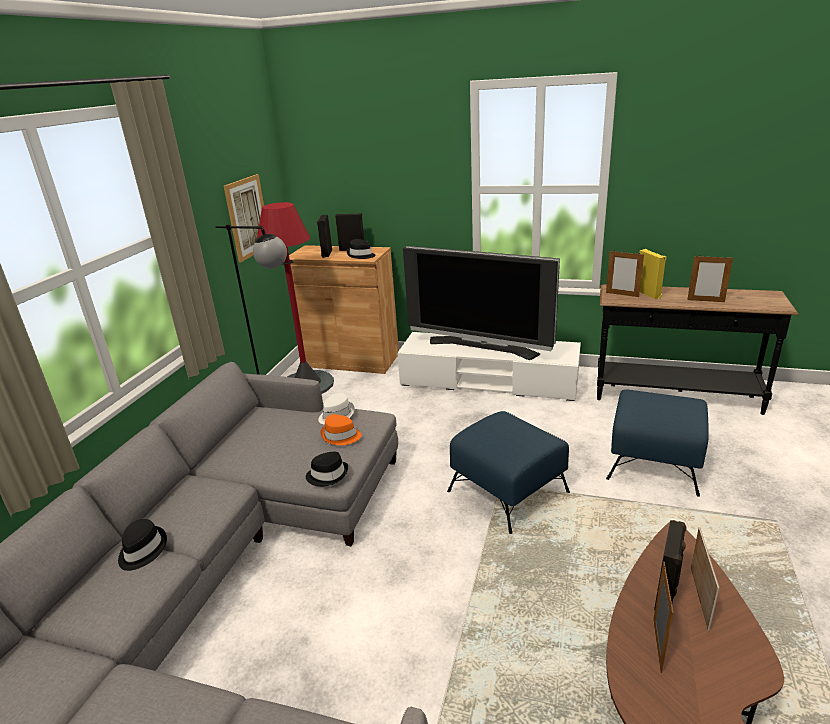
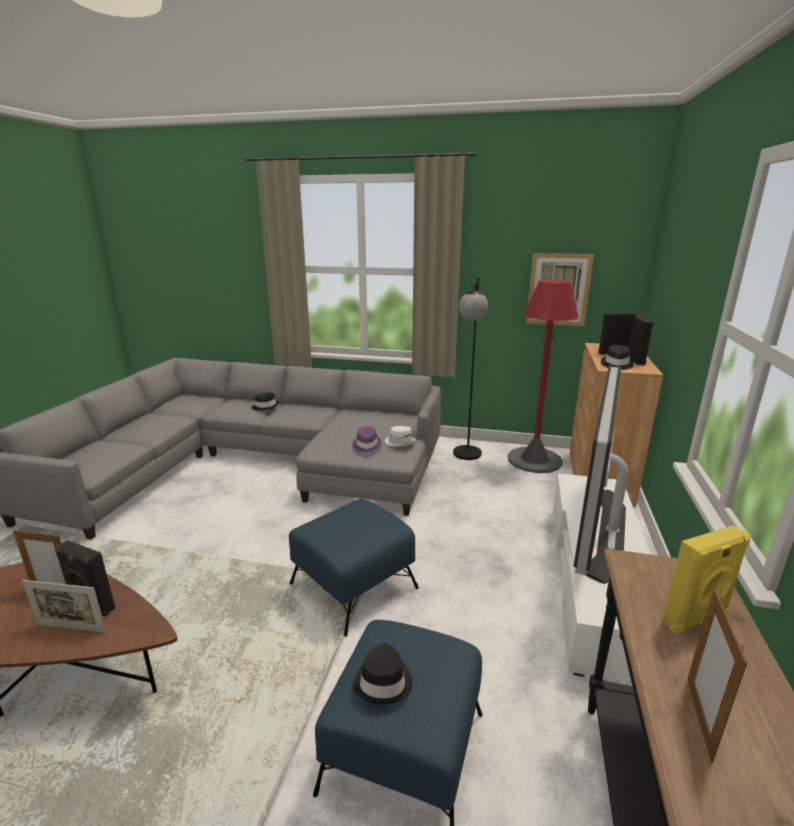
camera: 85 degrees right, 5 degrees down
(328, 475) = (317, 446): black hat -> black hat (383, 681)
(340, 436) = (366, 446): orange hat -> purple hat
(622, 294) = (667, 579): picture frame -> none

